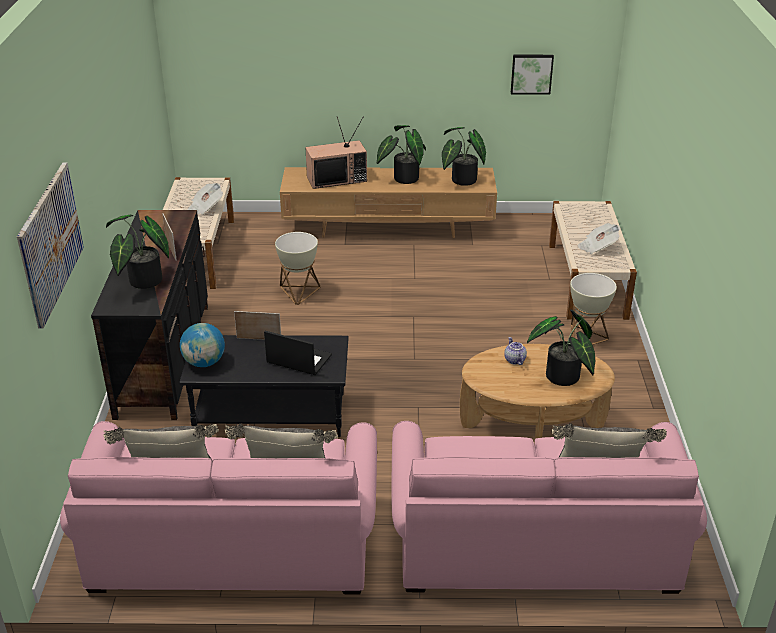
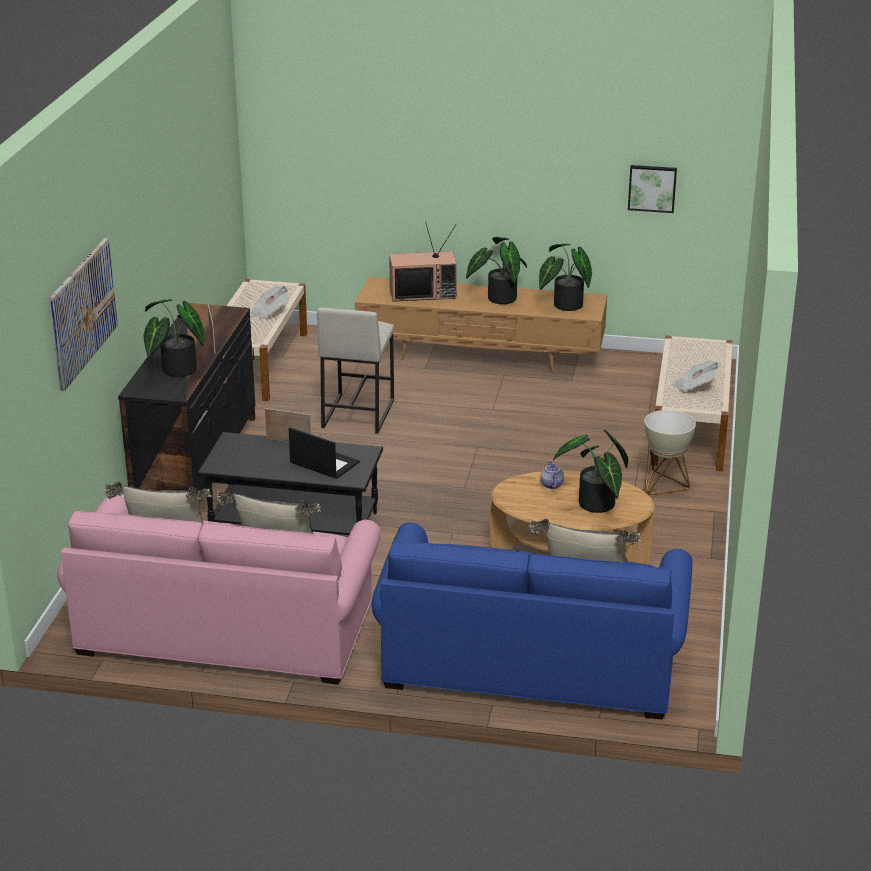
camera: 10 degrees right, 5 degrees down
(204, 362) = (227, 457): globe -> none
(299, 293) = (358, 413): planter -> beige stool
(534, 542) = (530, 661): pink sofa -> blue sofa

